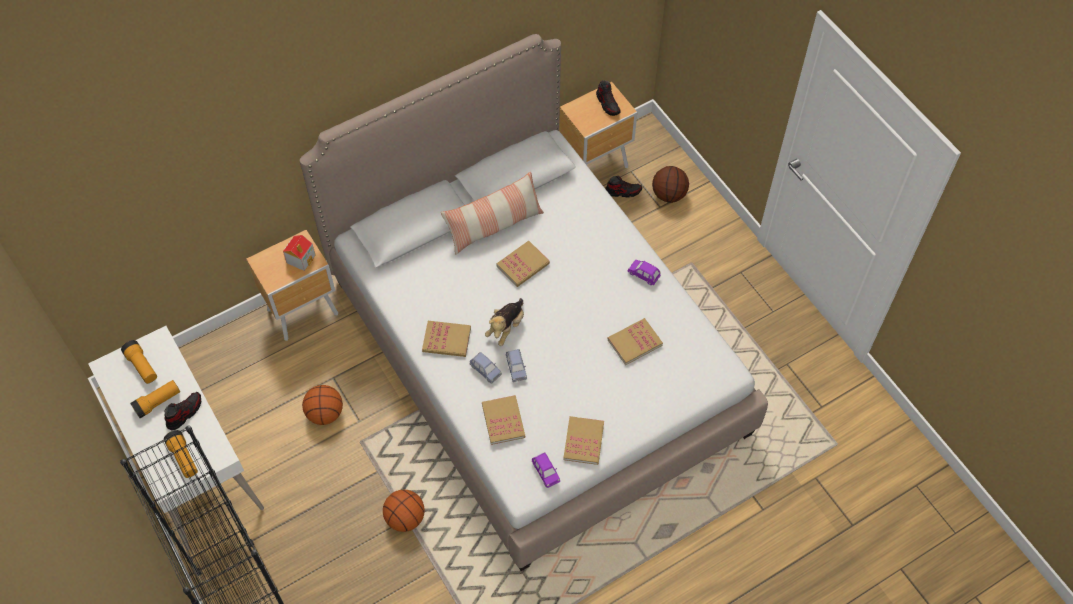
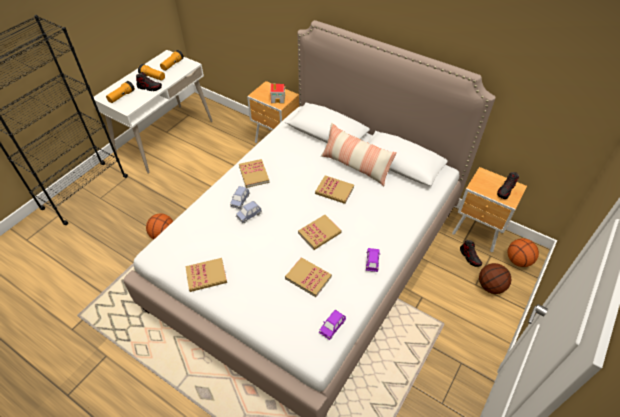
camera: 65 degrees right, 10 degrees down
(325, 413) = (217, 174): basketball -> basketball (518, 260)
(503, 421) = (204, 223): book -> book (319, 233)
(506, 327) = (279, 199): plush toy -> none
(545, 472) = (171, 262): purple toy car -> purple toy car (332, 327)

